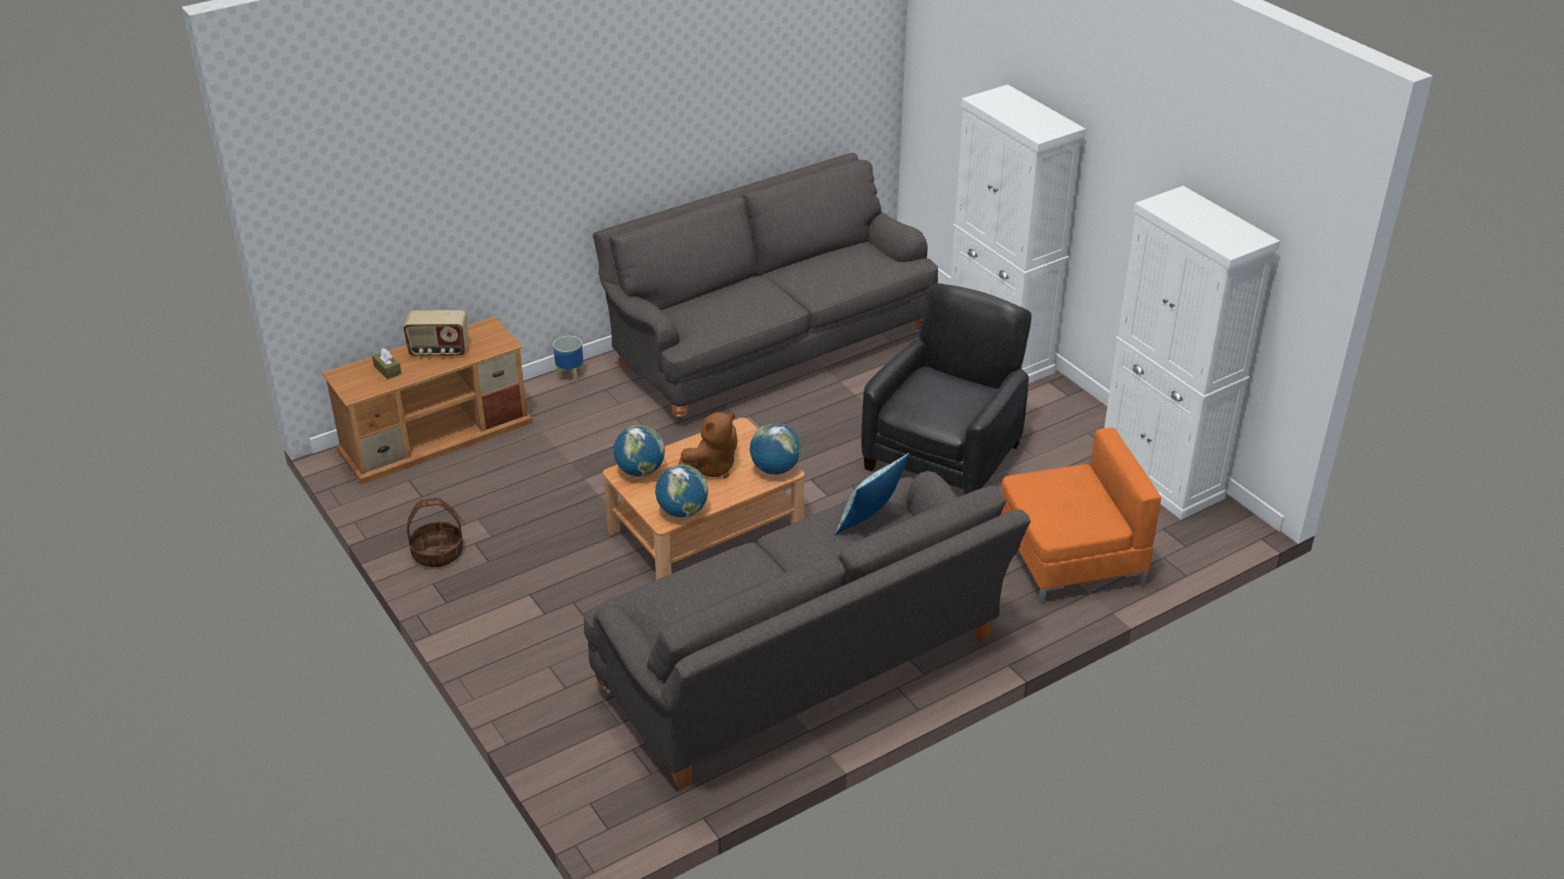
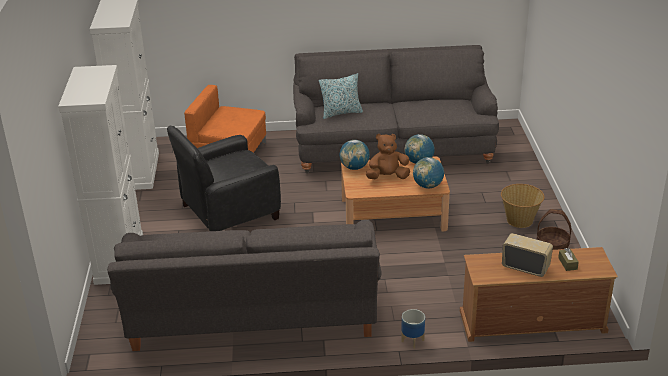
camera: 150 degrees left, 5 degrees down
(502, 584) = (520, 220): none -> basket

